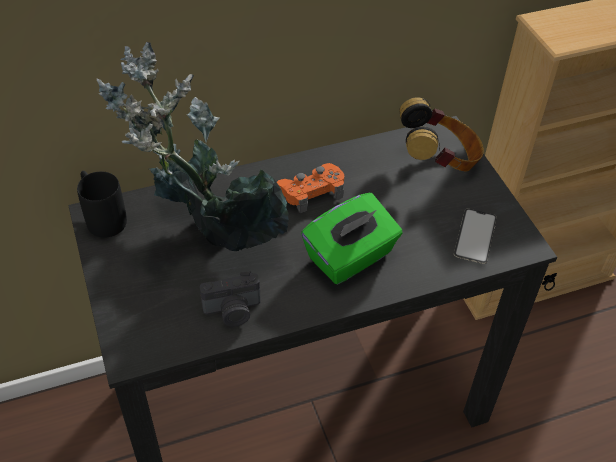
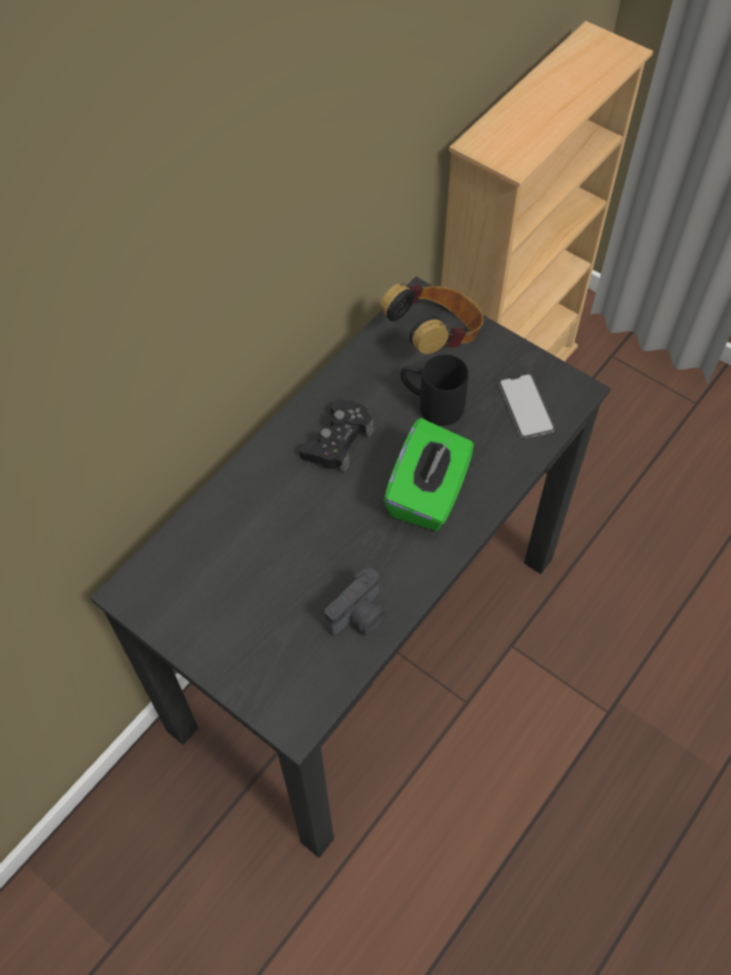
camera: 30 degrees left, 10 degrees up
(102, 217) = (141, 591): black mug -> black mug (431, 405)
(209, 235) = (272, 548): potted plant -> none
(311, 192) = (337, 441): orange game controller -> black game controller

